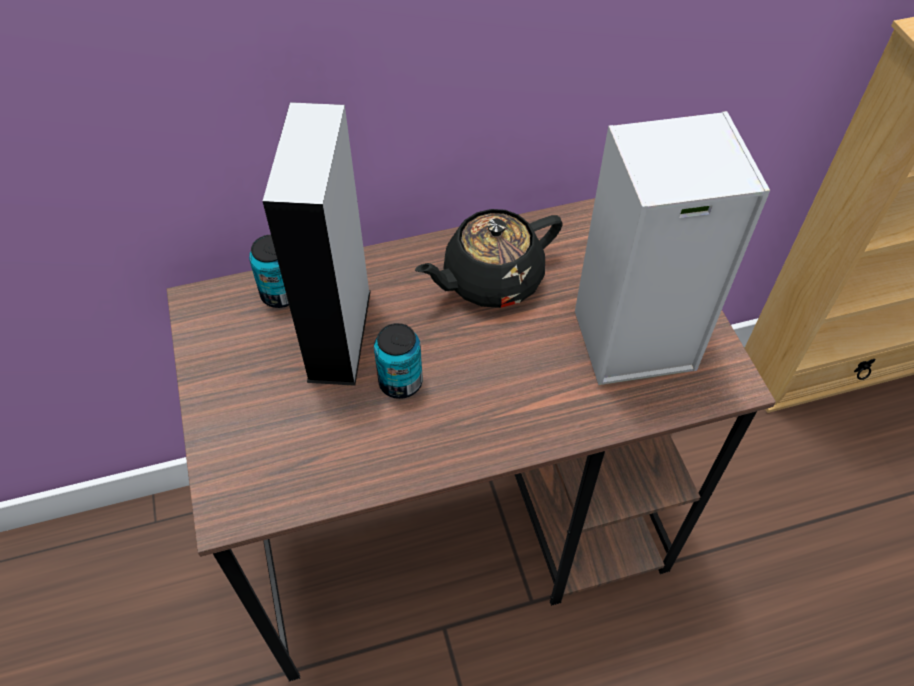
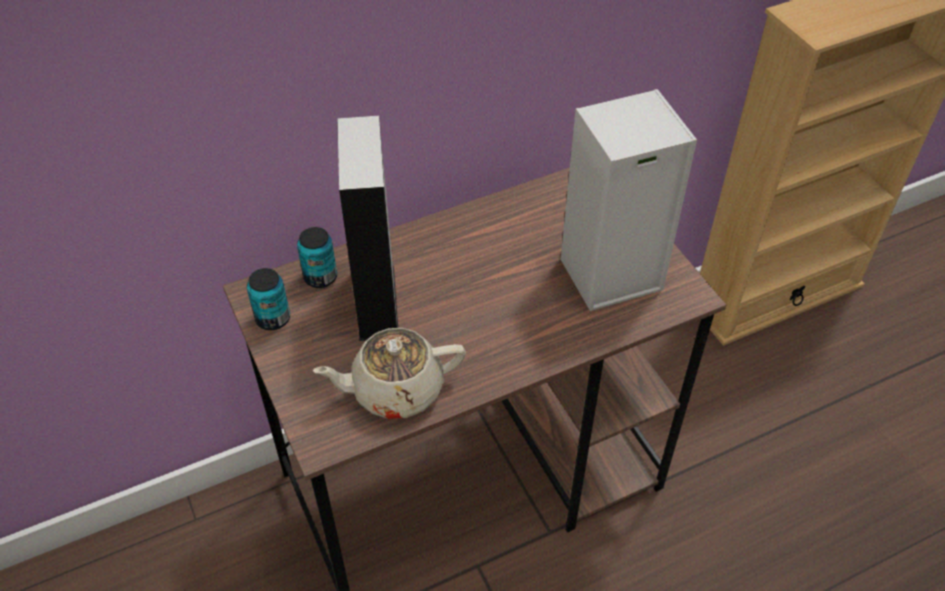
camera: 10 degrees left, 5 degrees down
(335, 453) = (395, 389): none -> beige teapot
(400, 382) = (434, 330): can -> can (273, 318)
(490, 280) = (488, 244): black teapot -> none

